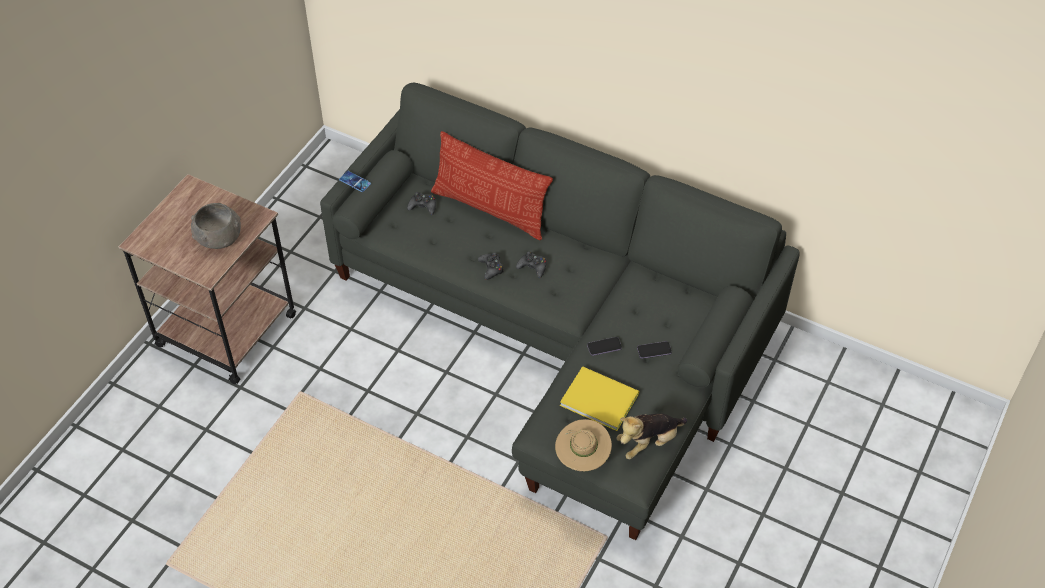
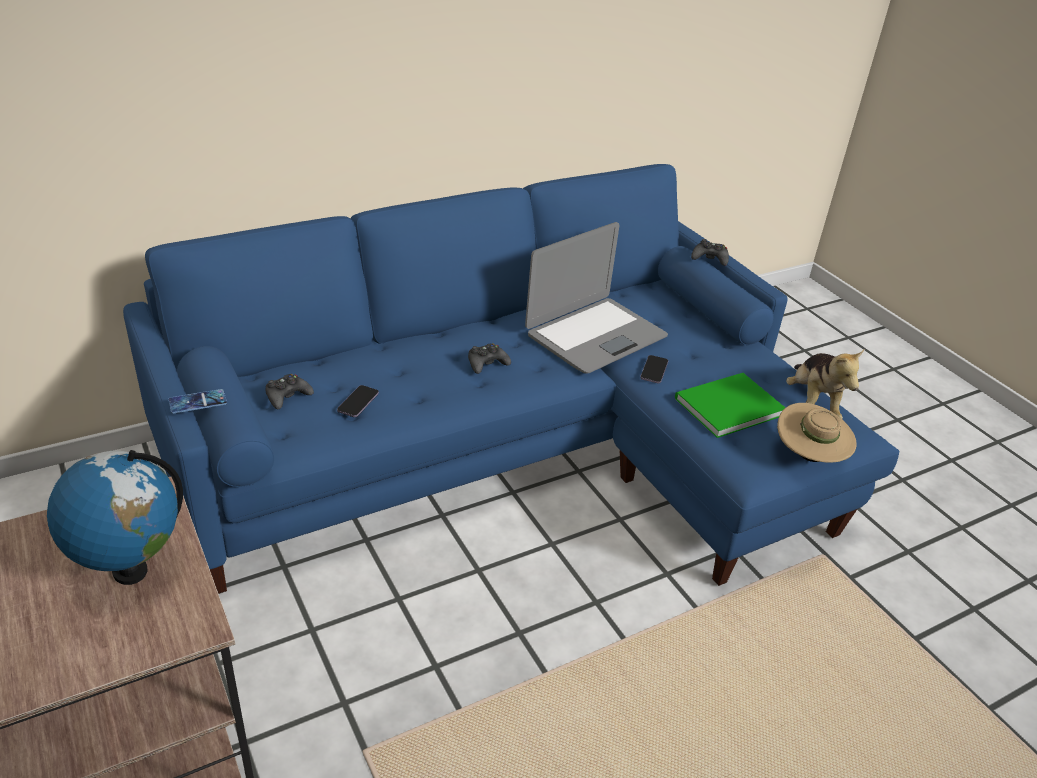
camera: 60 degrees left, 15 degrees down
(219, 238) = (130, 570): grey bowl -> globe
(490, 209) = (362, 352): pillow -> none
(491, 268) = (454, 391): black game controller -> black game controller (709, 258)
(562, 335) = (517, 451): grey sofa -> blue sofa
(598, 397) = (725, 406): yellow book -> green book
(615, 301) = (595, 335): none -> laptop
(654, 350) = (686, 344): phone -> phone (358, 402)

